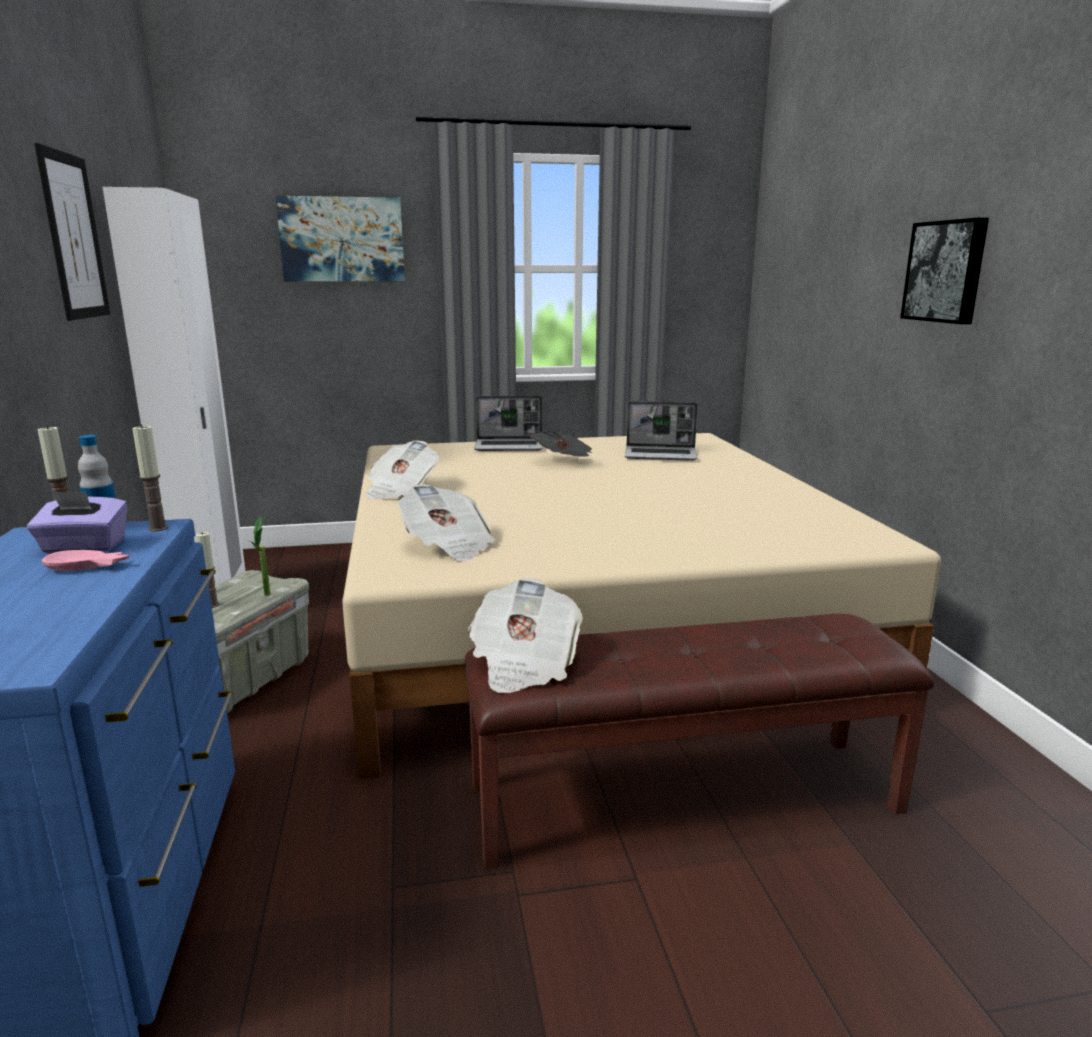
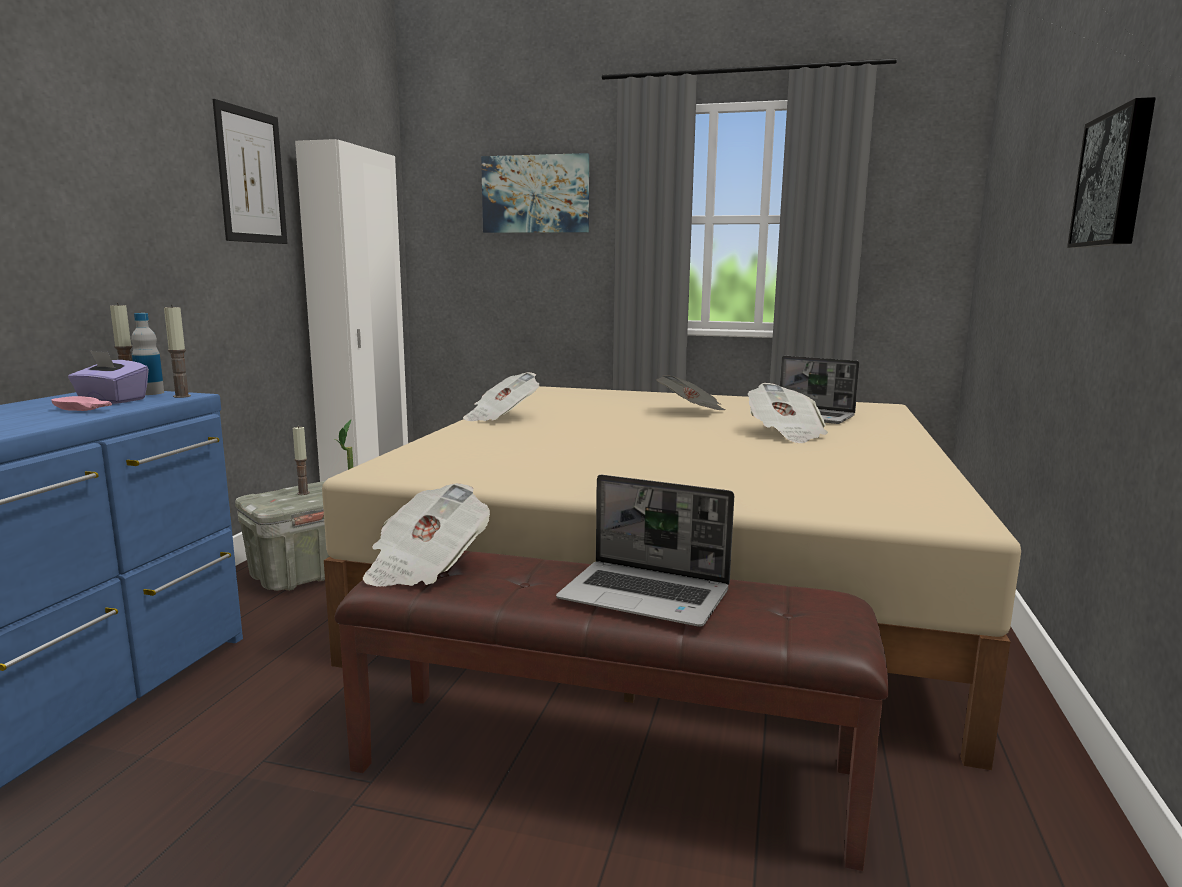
camera: 25 degrees right, 5 degrees down
(448, 546) = (465, 459): newspaper -> newspaper (785, 434)
(510, 446) = (661, 397): laptop -> laptop (647, 596)

